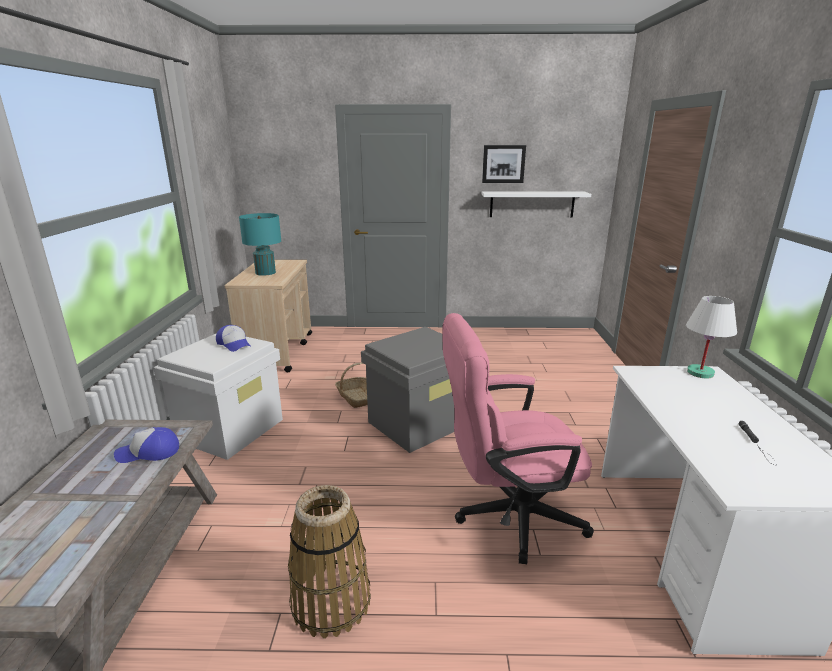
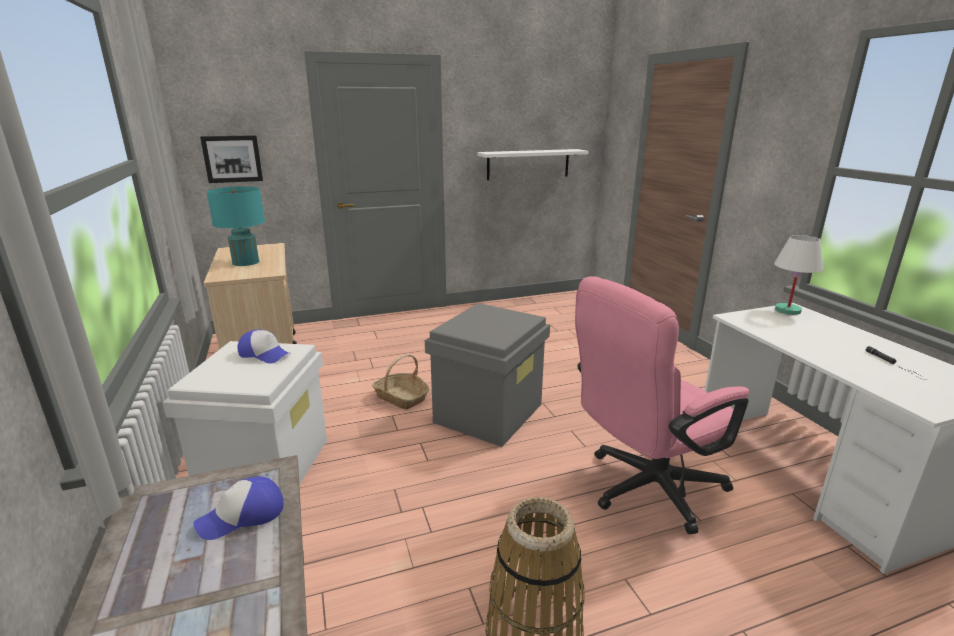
camera: 20 degrees left, 0 degrees up
(503, 164) = (498, 121): picture -> picture (232, 159)

